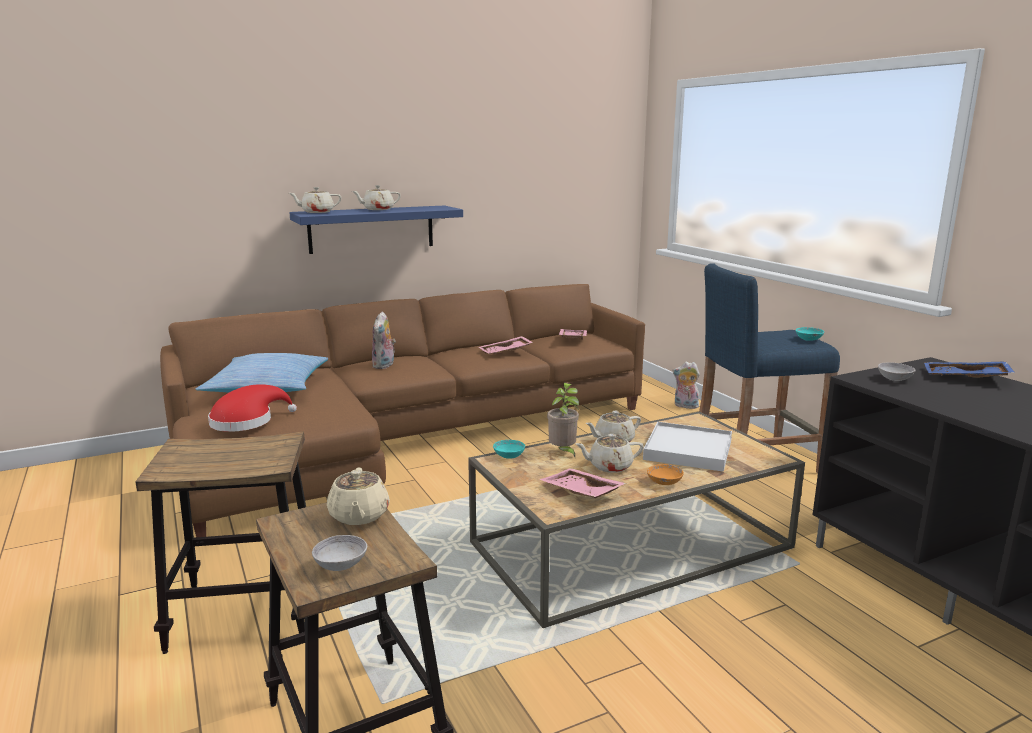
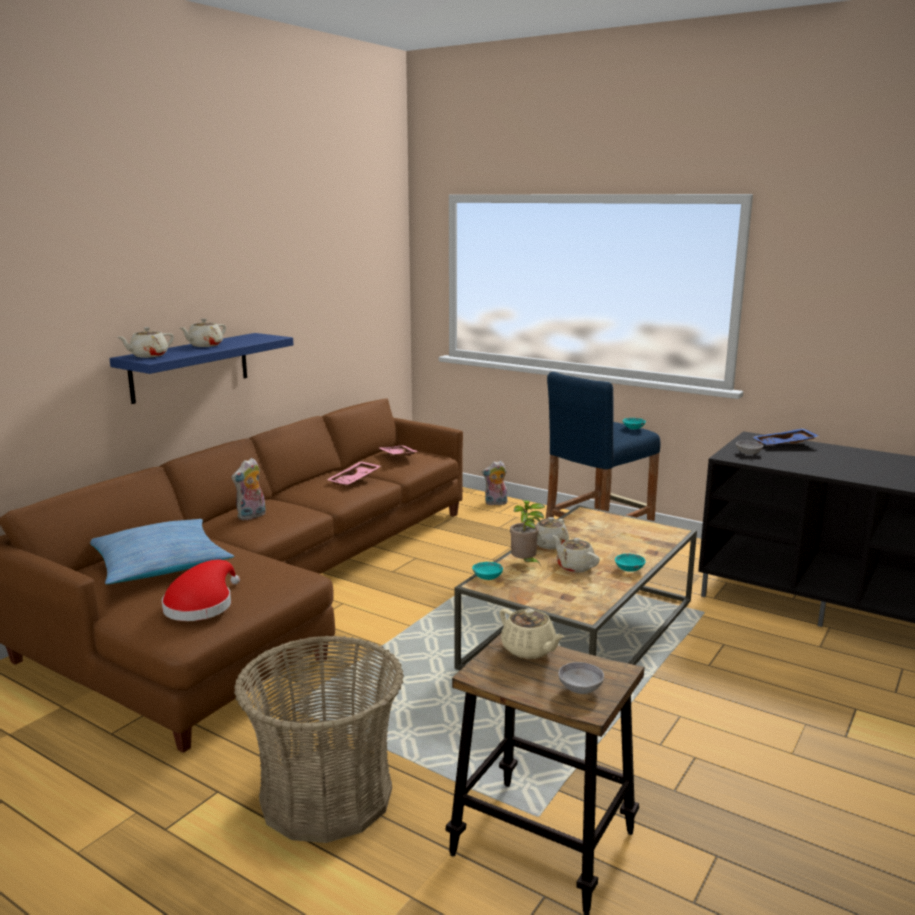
camera: 30 degrees left, 0 degrees up
(246, 612) = (326, 795): stool -> basket
(384, 365) = (252, 516): plush toy -> plush toy turned 60 degrees clockwise
(580, 493) = (582, 593): pink tray -> none
(609, 466) = (574, 566): beige teapot -> beige teapot turned 90 degrees clockwise
(664, 483) = (629, 569): orange bowl -> turquoise bowl
(687, 450) = (612, 539): white tray -> none

